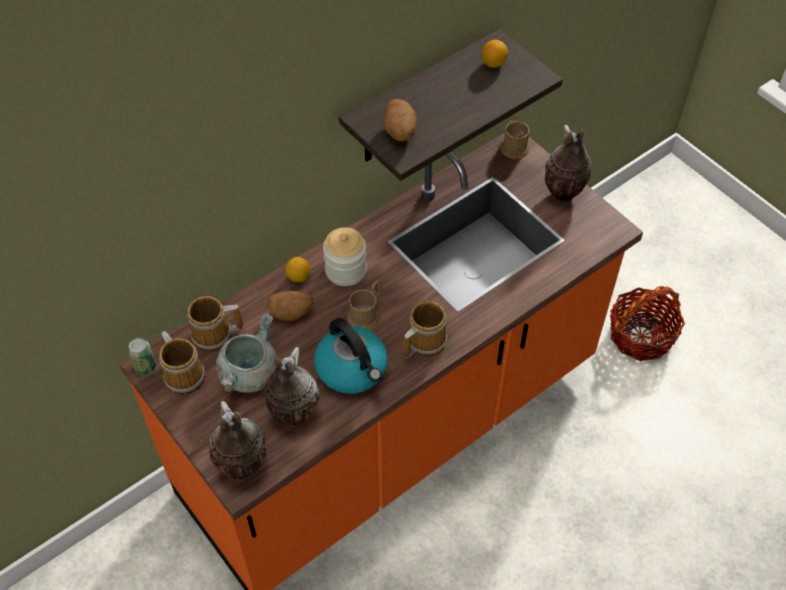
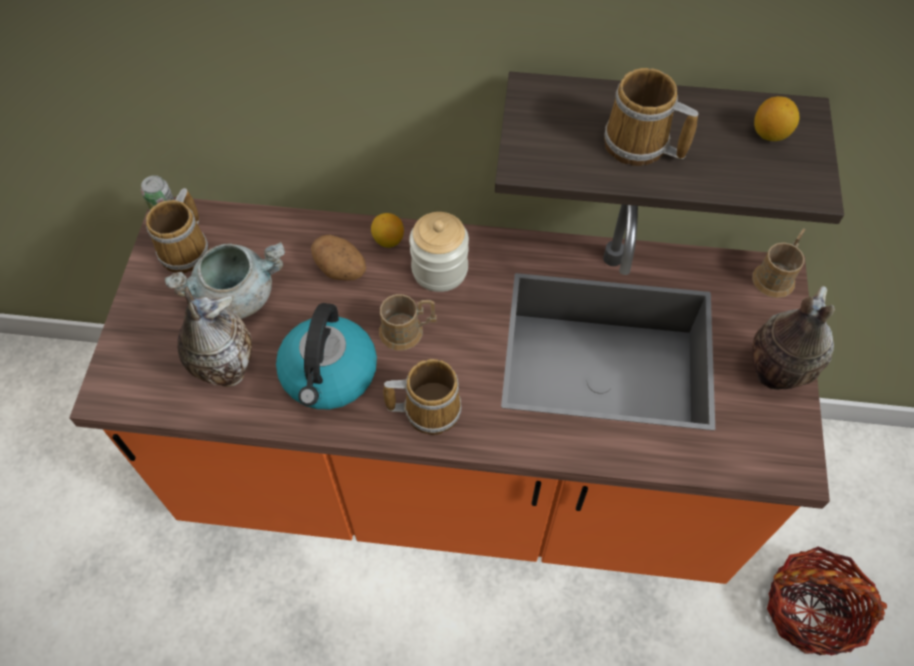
camera: 45 degrees right, 5 degrees up
(215, 336) = (252, 235): mug -> mug (639, 146)
(241, 468) = (126, 381): vase -> none
(400, 132) = (554, 135): potato -> none

